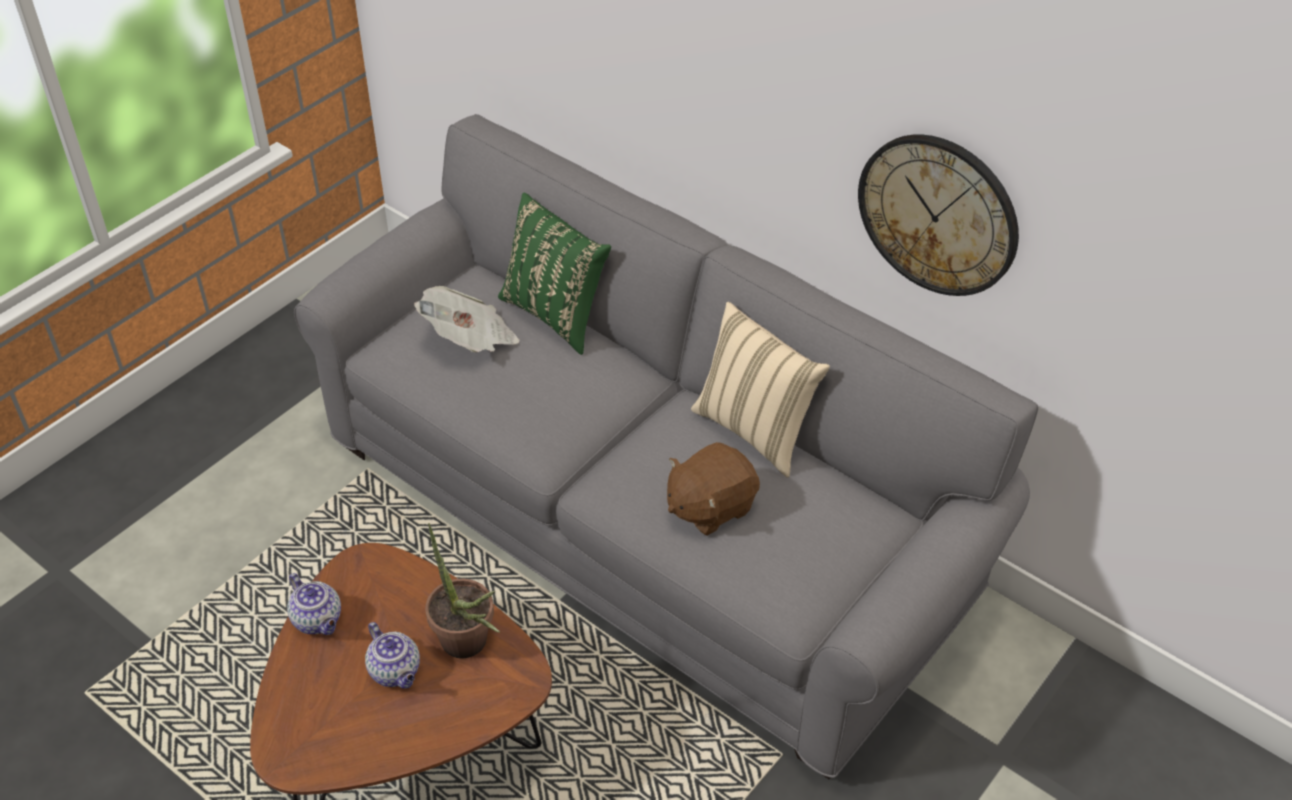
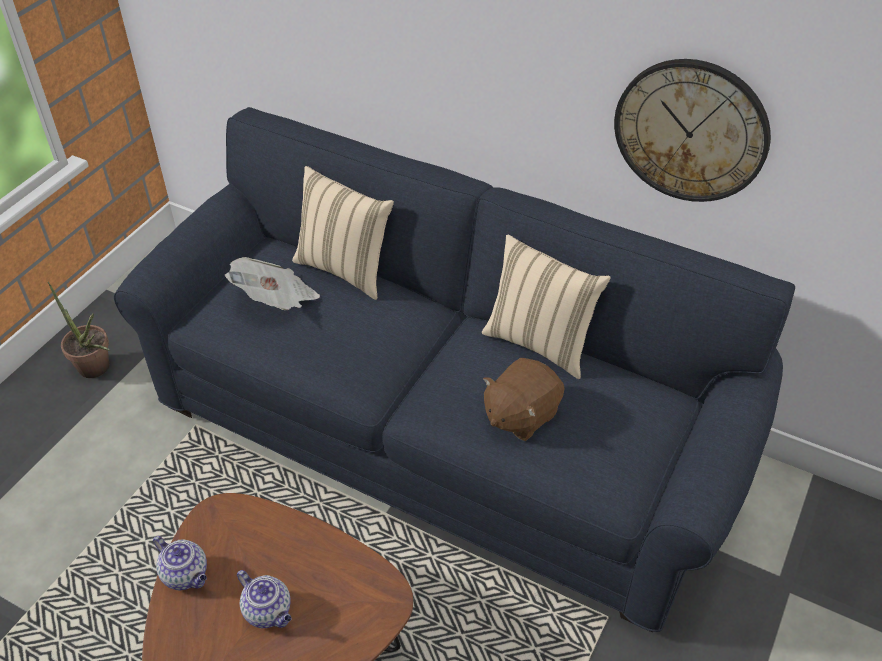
camera: 10 degrees left, 0 degrees up
(469, 647) = (331, 576): potted plant -> potted plant (97, 371)
(555, 314) = (345, 269): green pillow -> beige pillow
(644, 519) = (441, 431): grey sofa -> blue sofa

